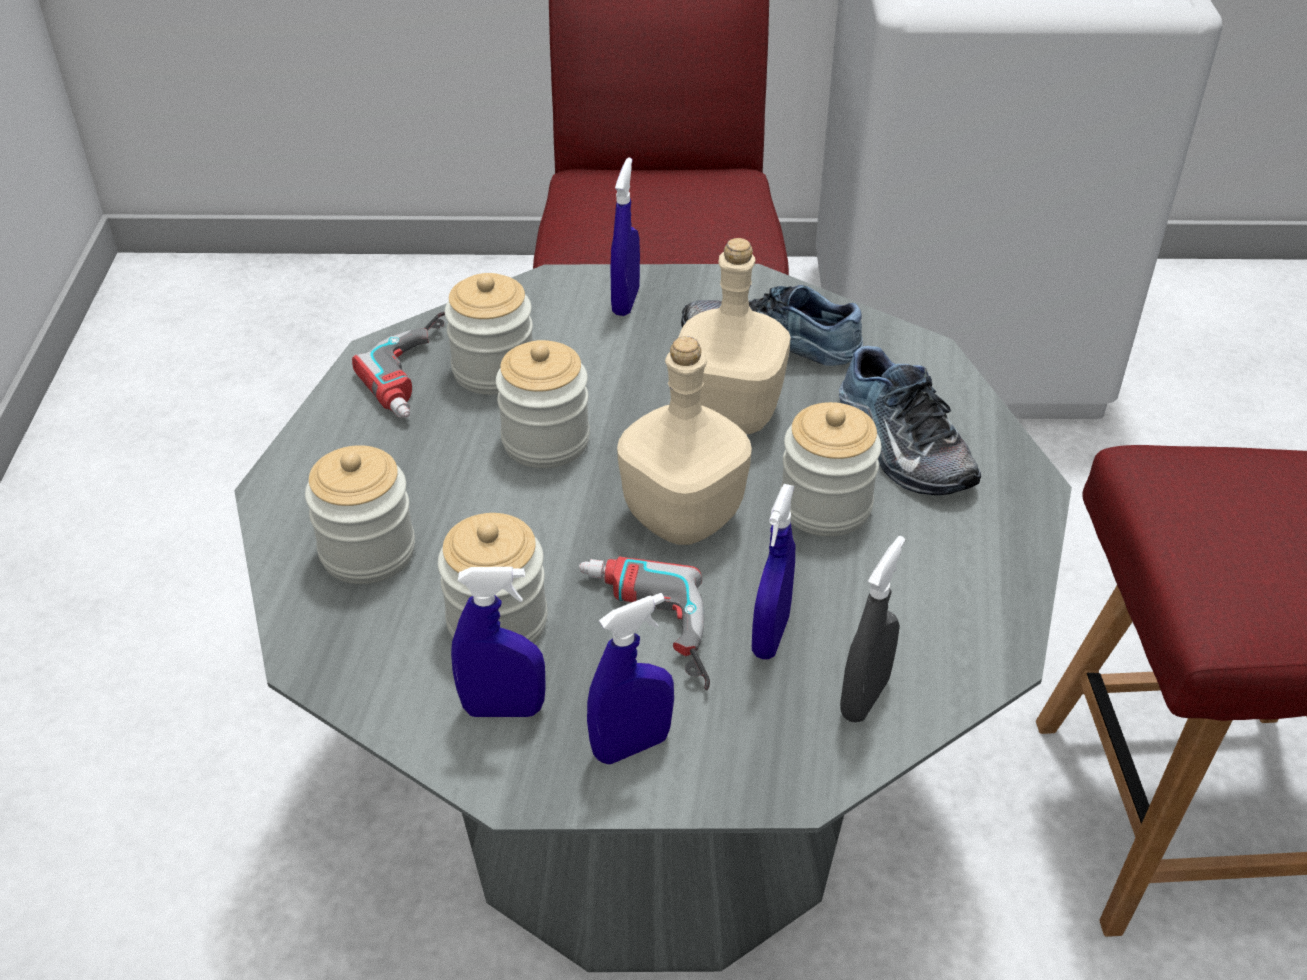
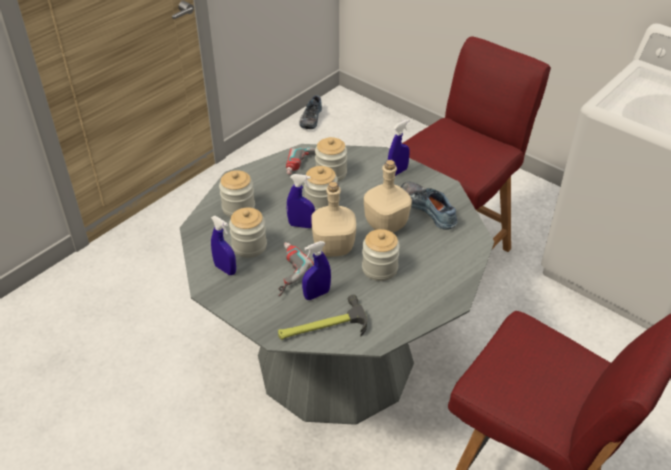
camera: 40 degrees right, 0 degrees up
(631, 746) = (245, 298): blue spray bottle -> blue spray bottle (301, 225)
(864, 697) = (321, 327): grey spray bottle -> hammer
(899, 445) = (428, 264): shoe -> shoe (310, 118)

